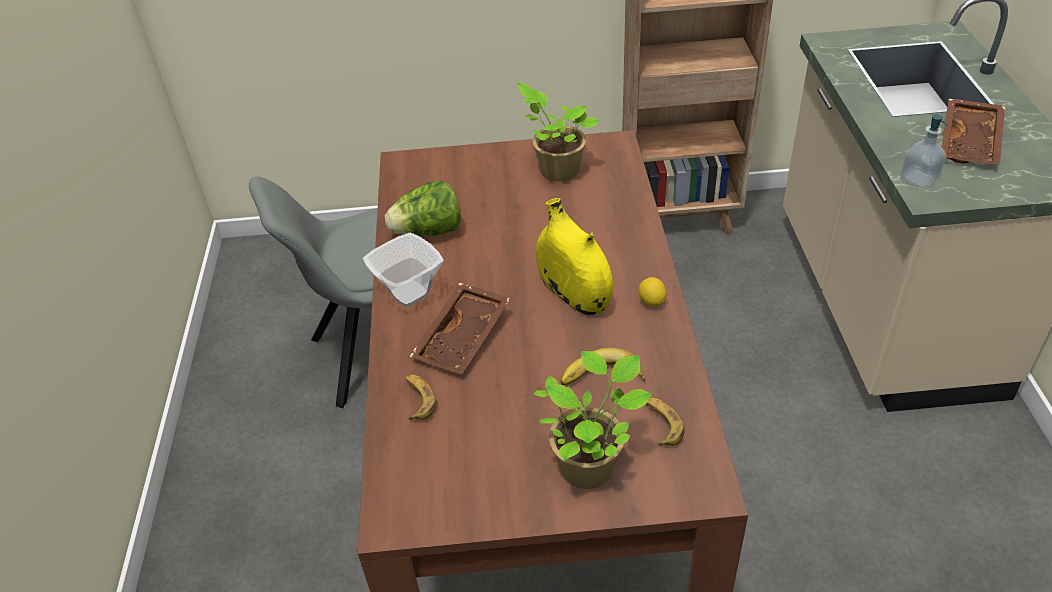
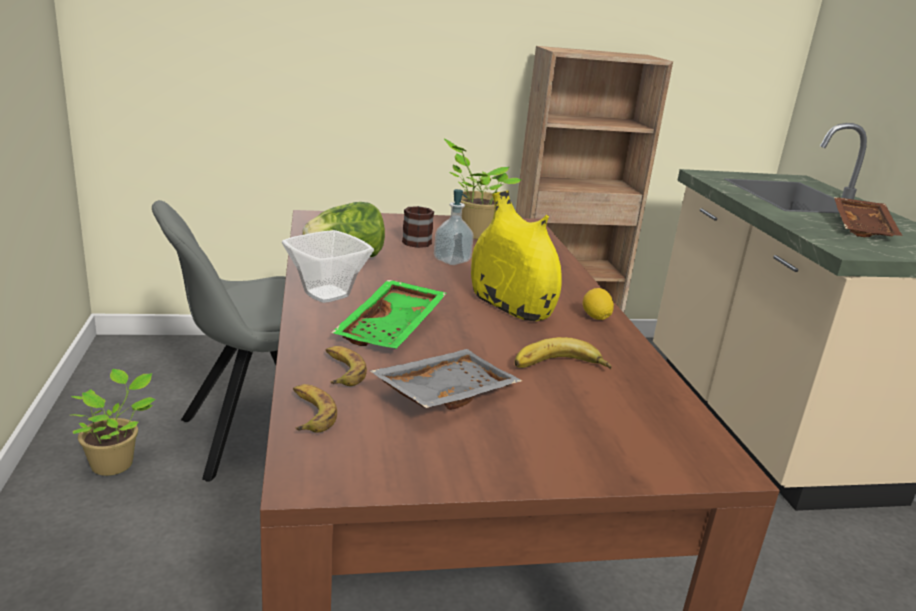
camera: 10 degrees left, 20 degrees down
(464, 338) = (393, 328): brown tray -> green tray
(498, 192) = (416, 240): none -> mug
(499, 420) = (444, 393): none -> grey tray
(590, 465) = (567, 436): potted plant -> potted plant (115, 463)
(661, 424) = (640, 406): banana -> banana (309, 413)
(918, 179) = (832, 242): soap dispenser -> soap dispenser (452, 260)

